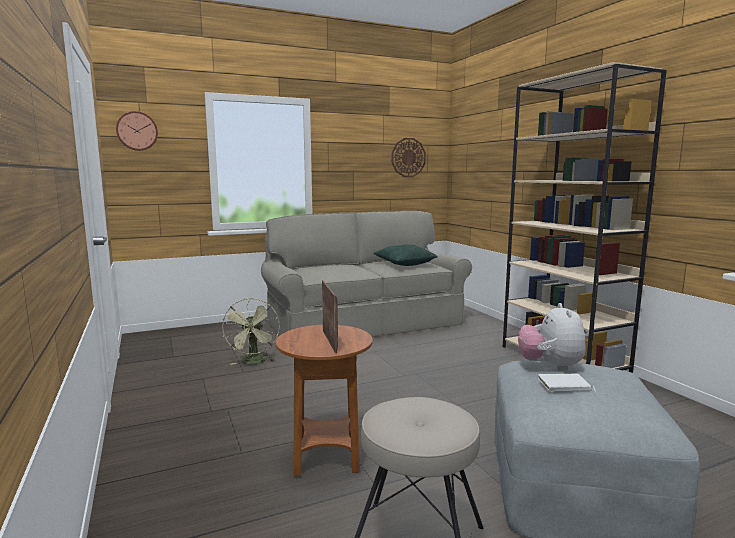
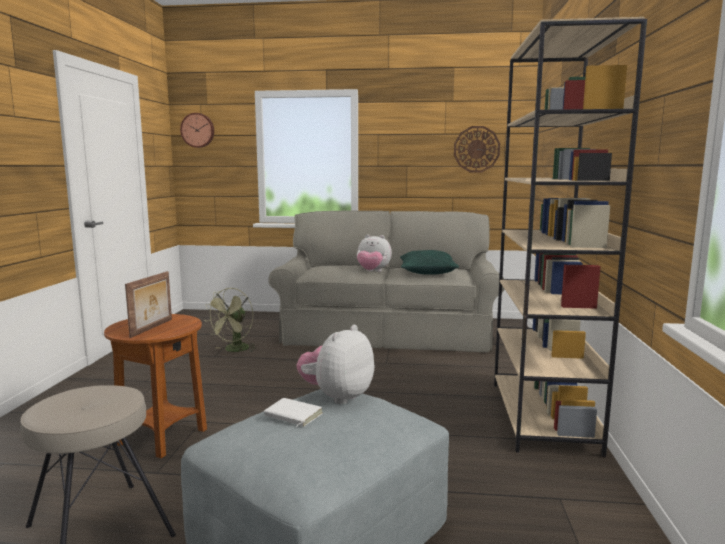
camera: 30 degrees right, 0 degrees up
(359, 268) = (373, 272): none -> plush toy

